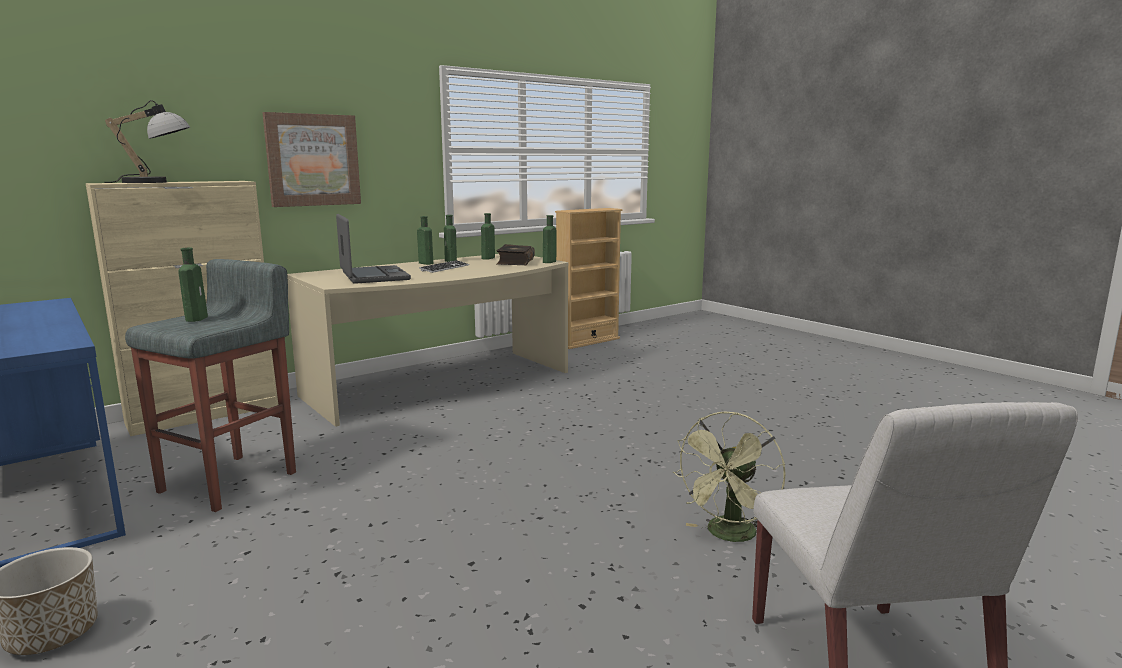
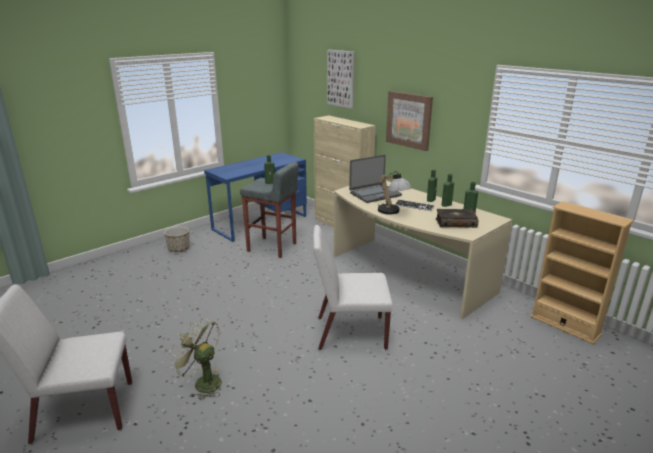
camera: 85 degrees right, 10 degrees up
(107, 95) = (340, 78): none -> picture
(157, 182) = (337, 120): table lamp -> table lamp (392, 212)
(549, 262) = (465, 234): green bottle -> none
(589, 426) = (350, 333): none -> white chair

